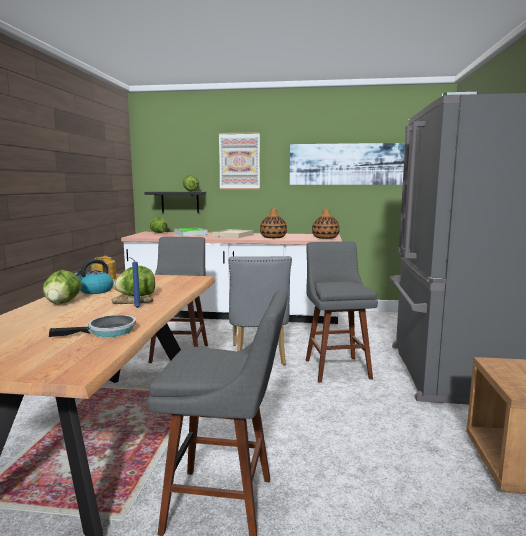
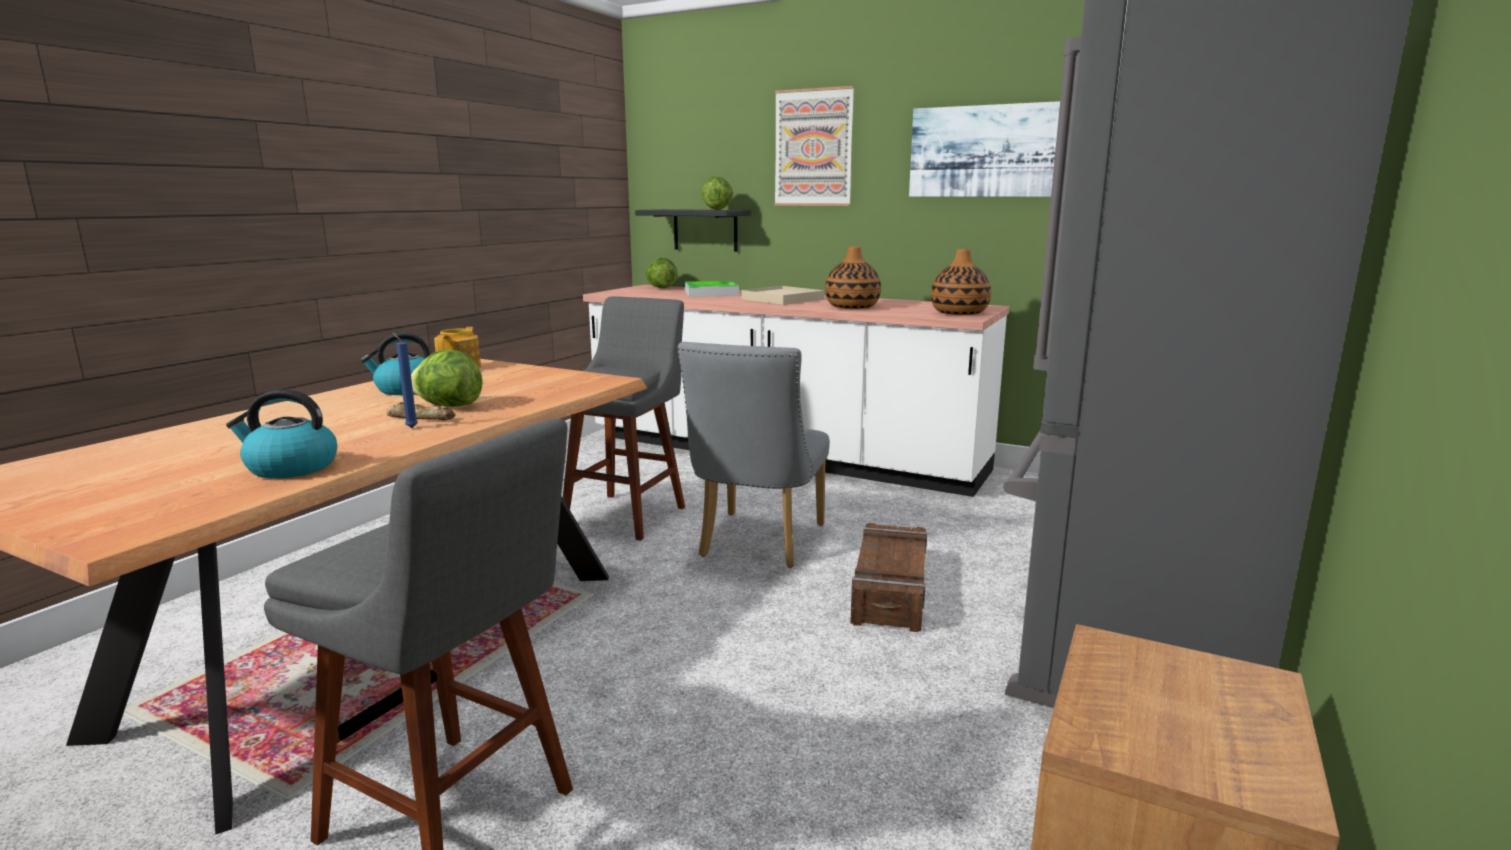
camera: 20 degrees right, 5 degrees up
(63, 303) = (322, 407): lettuce -> none
(108, 332) = (290, 468): frying pan -> kettle
(336, 367) = (891, 589): grey stool -> crate

